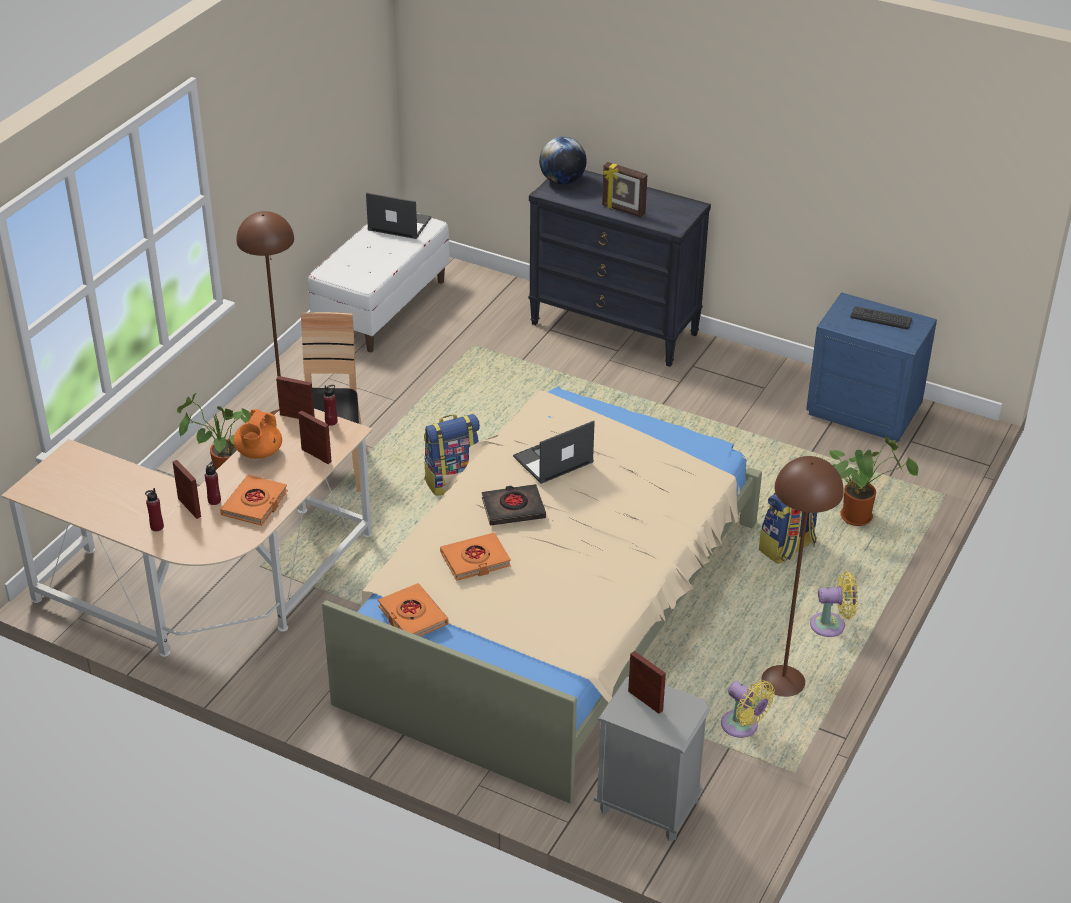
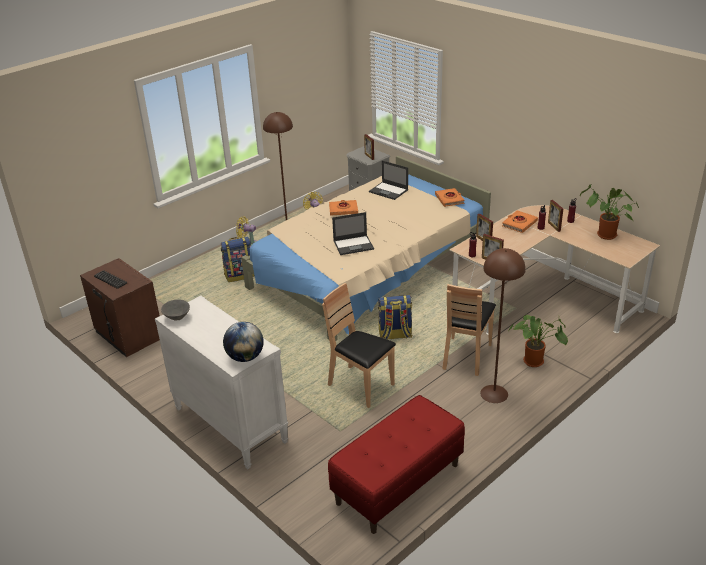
camera: 160 degrees left, 5 degrees down
(258, 453) = (515, 245): orange teapot -> none
(382, 307) = (398, 484): white bench -> red bench
(398, 224) = (372, 465): laptop -> laptop (389, 191)
(472, 399) = (361, 386): none -> brown chair
(475, 560) = (413, 213): orange book -> orange book (343, 210)
(513, 509) = (385, 227): black book -> none
(615, 328) = (229, 425): black dresser -> white dresser
(623, 210) = (221, 323): picture frame -> none
(683, 208) = (177, 317): none -> grey bowl
(859, 515) = (191, 283): potted plant -> potted plant (604, 236)
(864, 410) = (128, 335): blue nightstand -> brown nightstand

